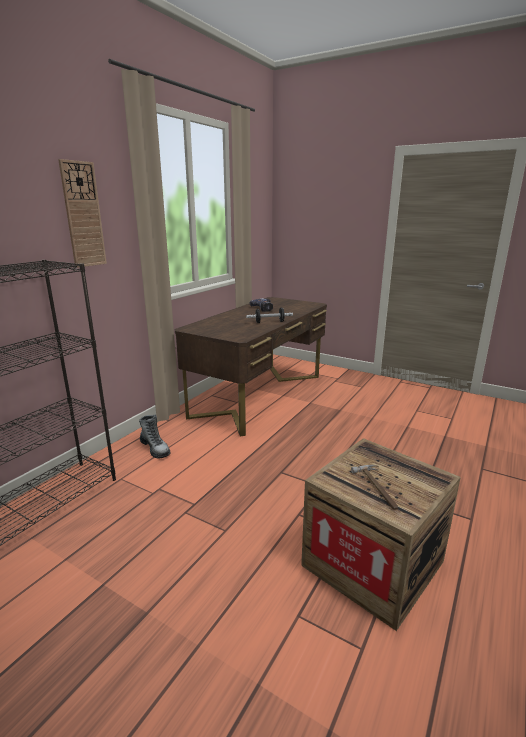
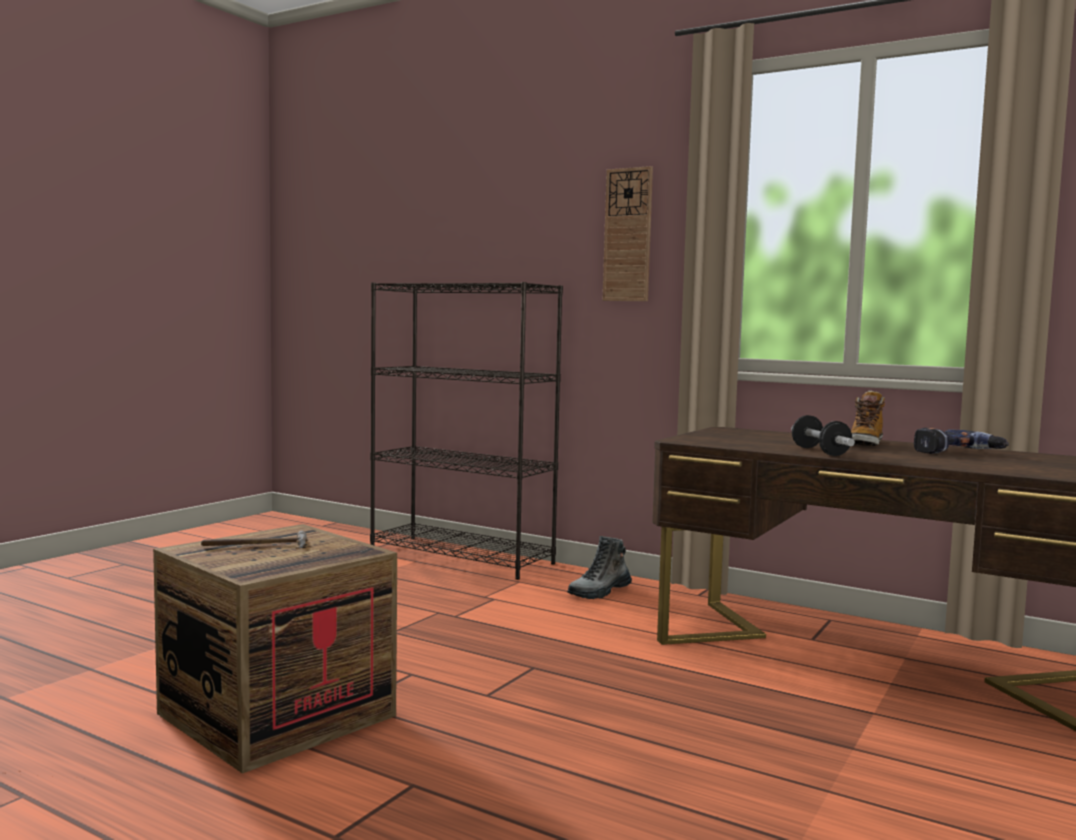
camera: 90 degrees right, 15 degrees down
(241, 315) = (864, 444): none -> boot

